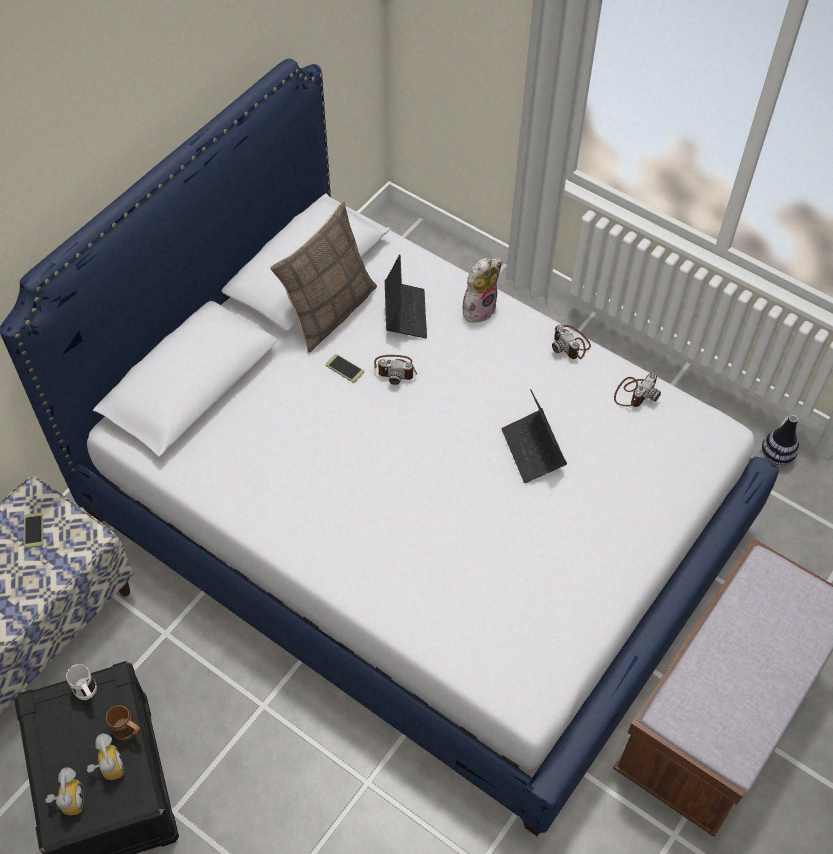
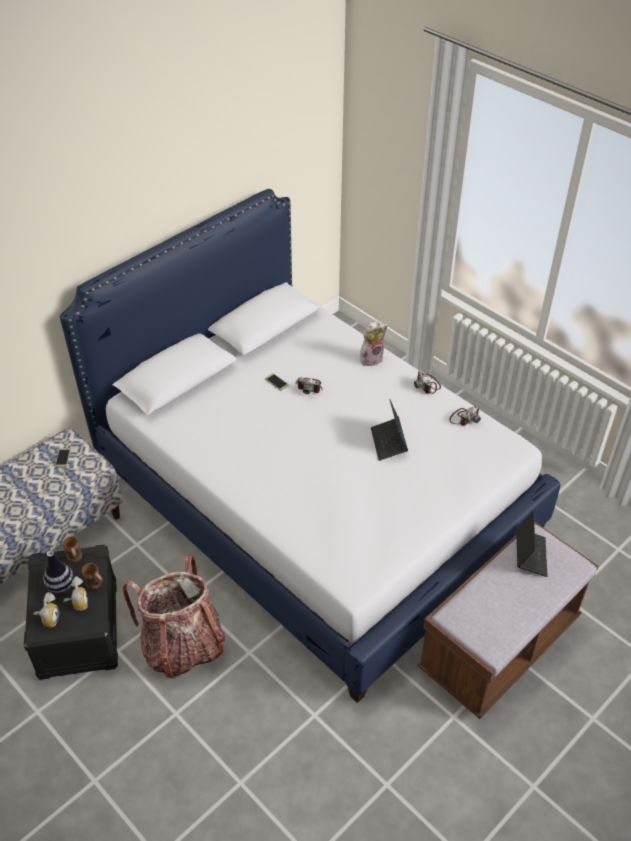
camera: 10 degrees right, 10 degrees down
(88, 694) = (75, 559): white mug -> brown mug
(268, 788) = (183, 646): none -> backpack
(329, 311) = (274, 349): pillow -> none
(405, 314) = (323, 356): laptop -> laptop (530, 555)
(776, 456) = (572, 491): vase -> vase (61, 585)

